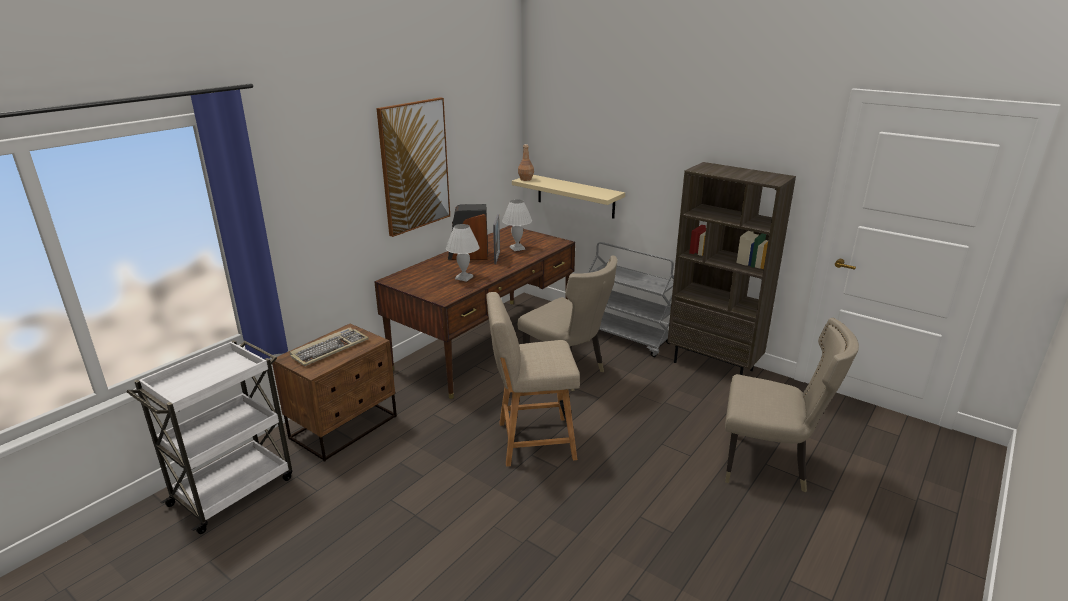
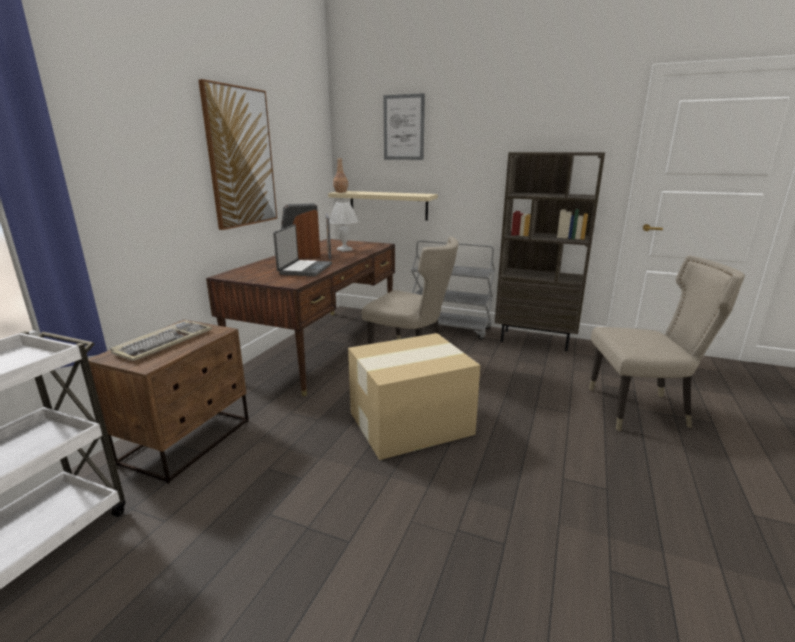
camera: 15 degrees left, 5 degrees down
(464, 277) = (304, 269): white table lamp -> laptop
(531, 441) = (408, 423): beige chair -> cardboard box
(593, 118) = (403, 127): none -> picture

